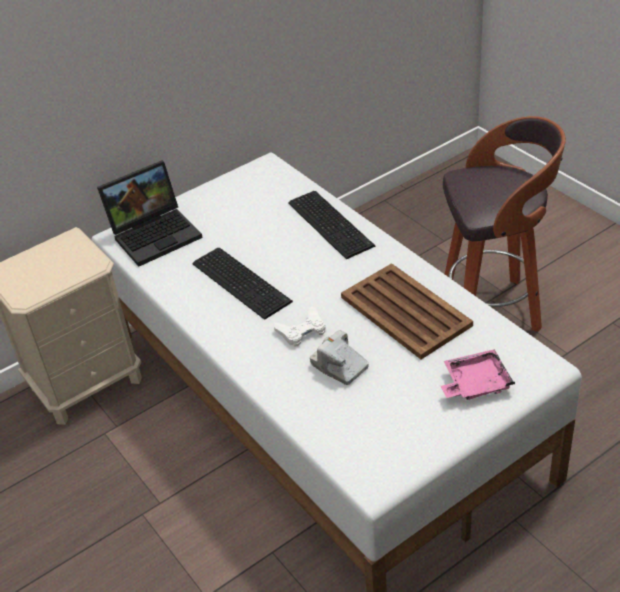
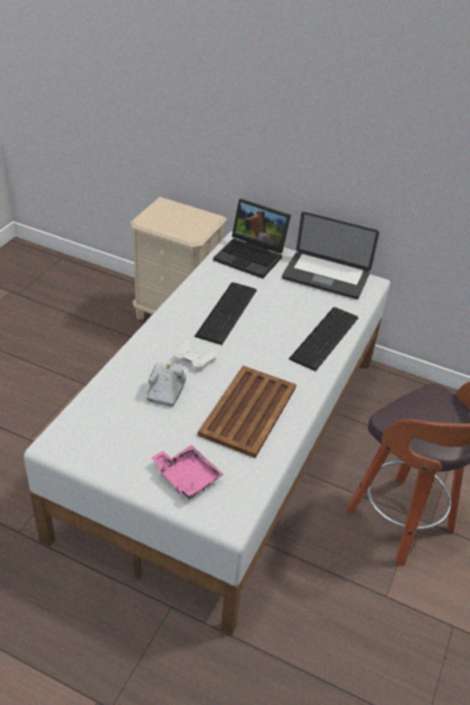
camera: 55 degrees right, 0 degrees up
(234, 191) = (325, 276): none -> laptop

